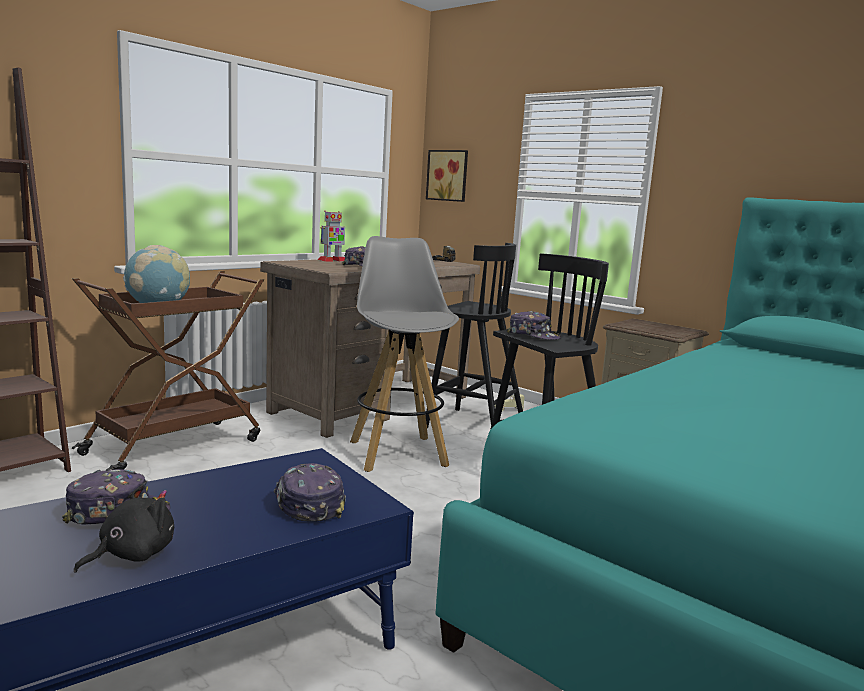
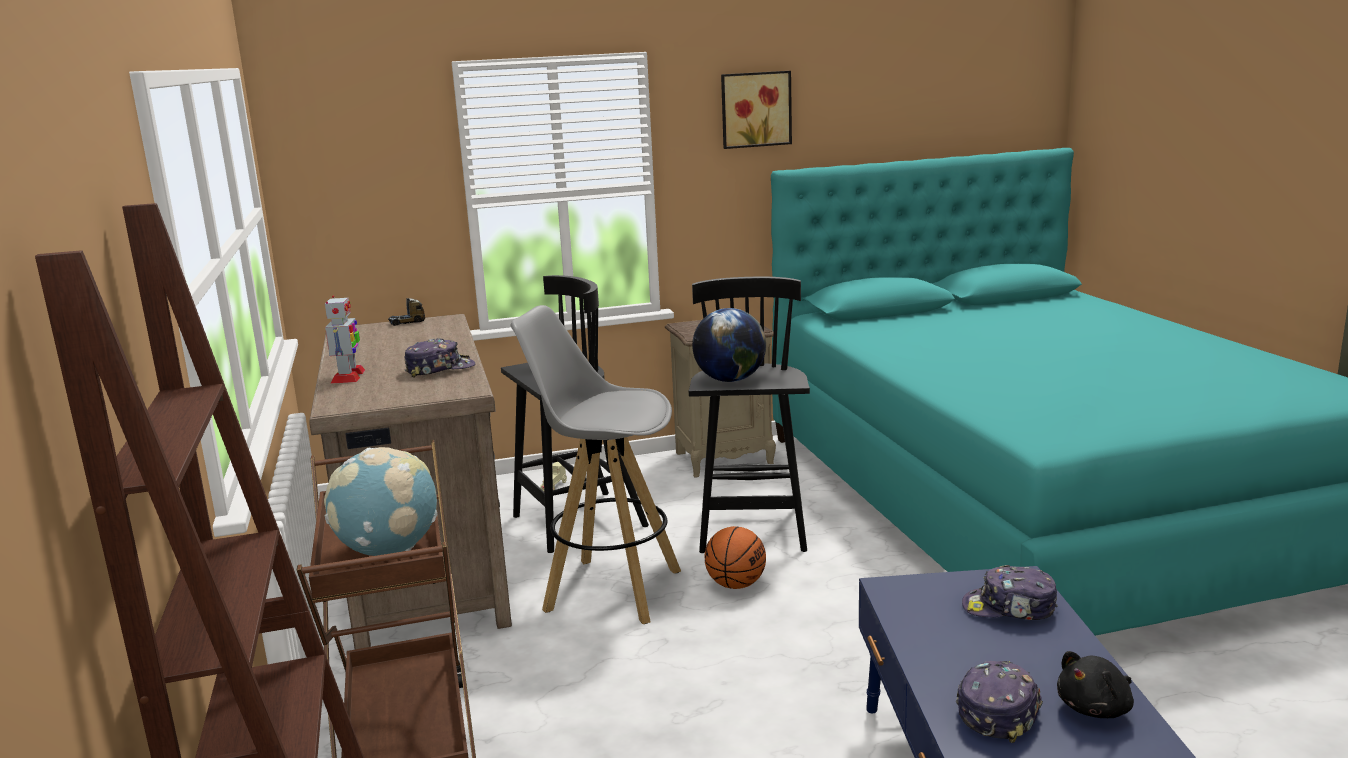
camera: 55 degrees left, 5 degrees up
(132, 555) = (1096, 708): black plush toy -> black plush toy turned 105 degrees counterclockwise
(448, 175) = (327, 190): picture -> picture (755, 109)
(450, 488) = (735, 585): none -> basketball
(533, 336) = (730, 380): cap -> globe

